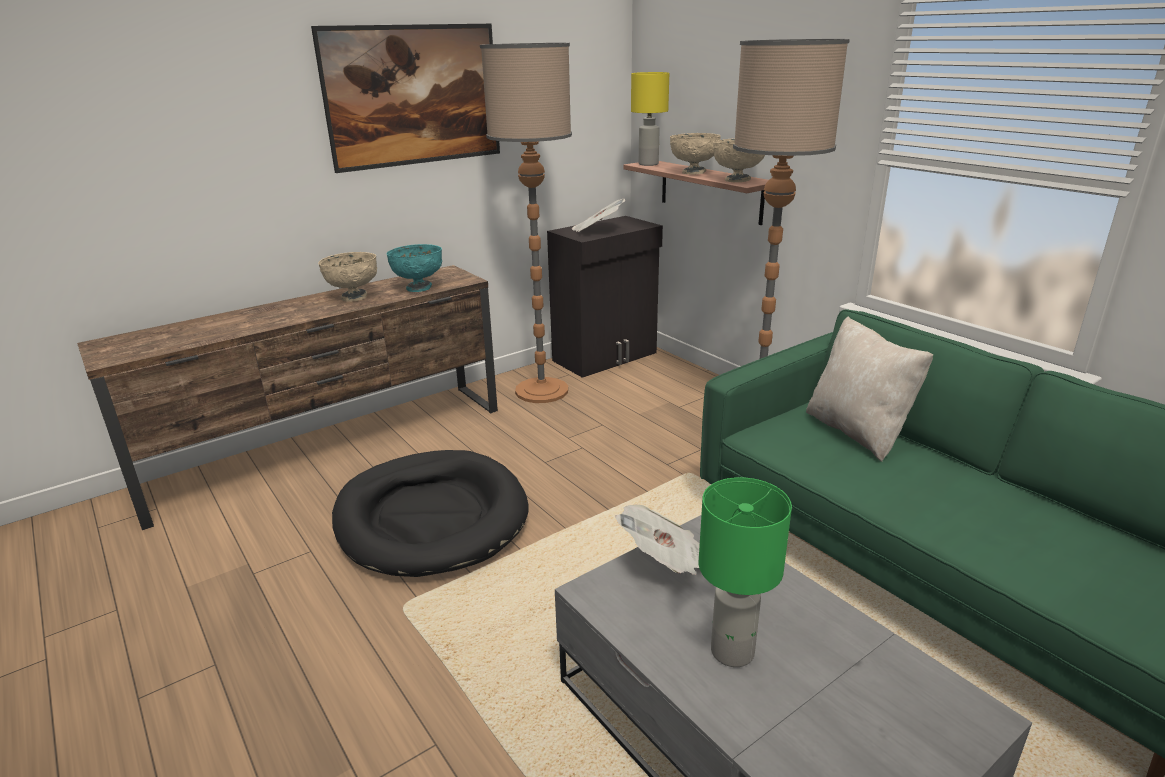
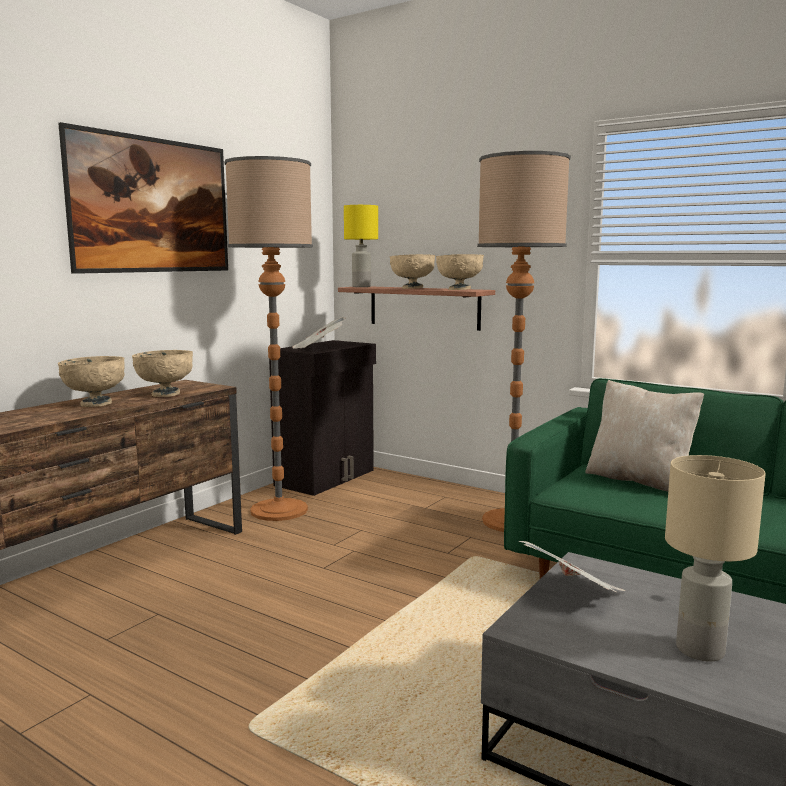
camera: 20 degrees left, 15 degrees down
(419, 288) = (165, 394): turquoise bowl -> beige bowl
(431, 517) = (227, 635): black dog bed -> none
(733, 652) = (701, 649): green table lamp -> beige table lamp

